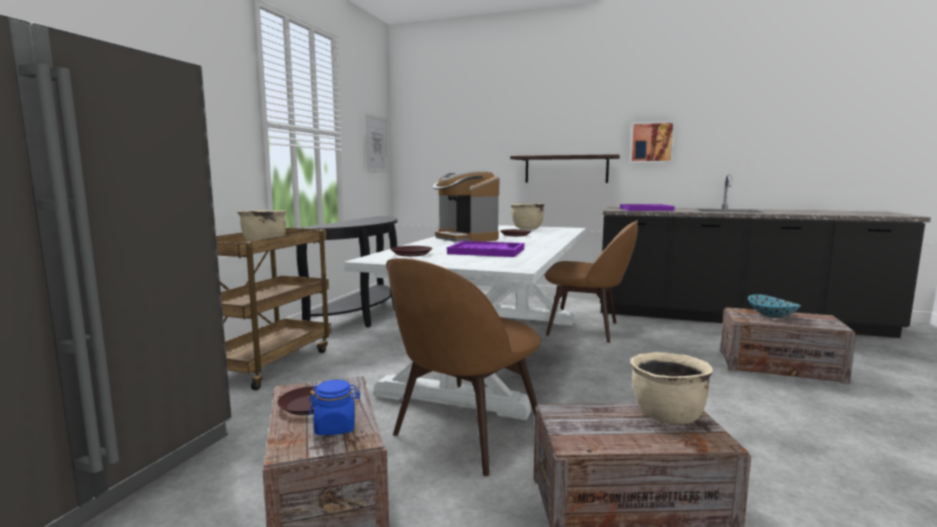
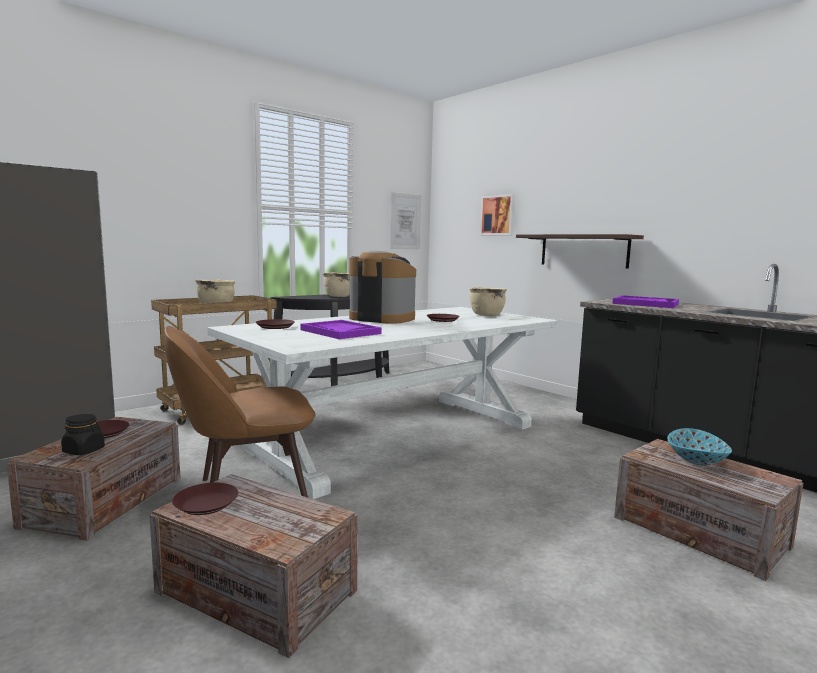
camera: 30 degrees right, 0 degrees up
(335, 427) = (84, 450): blue jar -> black jar
(466, 238) = (382, 319): coffee machine -> coffee machine turned 120 degrees clockwise
(584, 432) = (206, 503): none -> brown plate
(586, 329) = (531, 436): brown chair -> none
(652, 142) = (684, 219): picture -> picture (498, 215)
(666, 416) = (298, 514): beige cooking pot -> beige cooking pot (338, 296)

